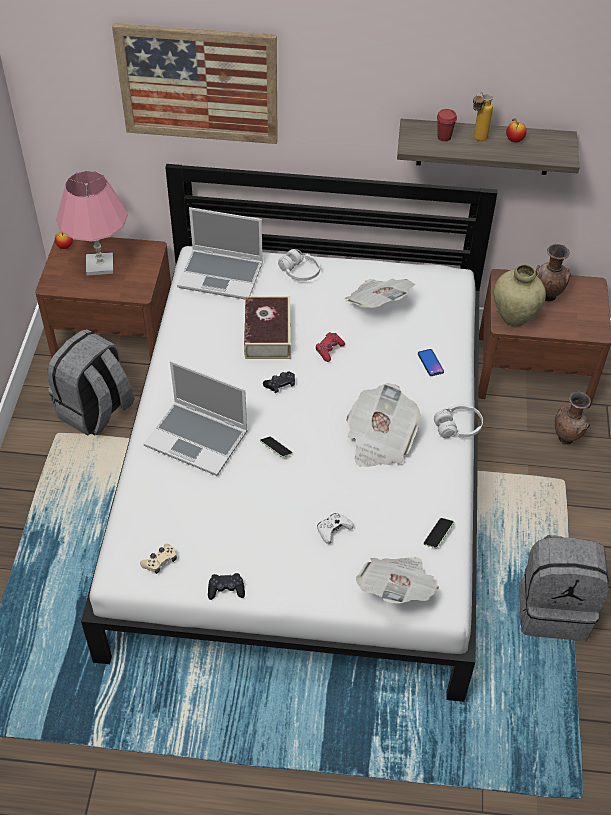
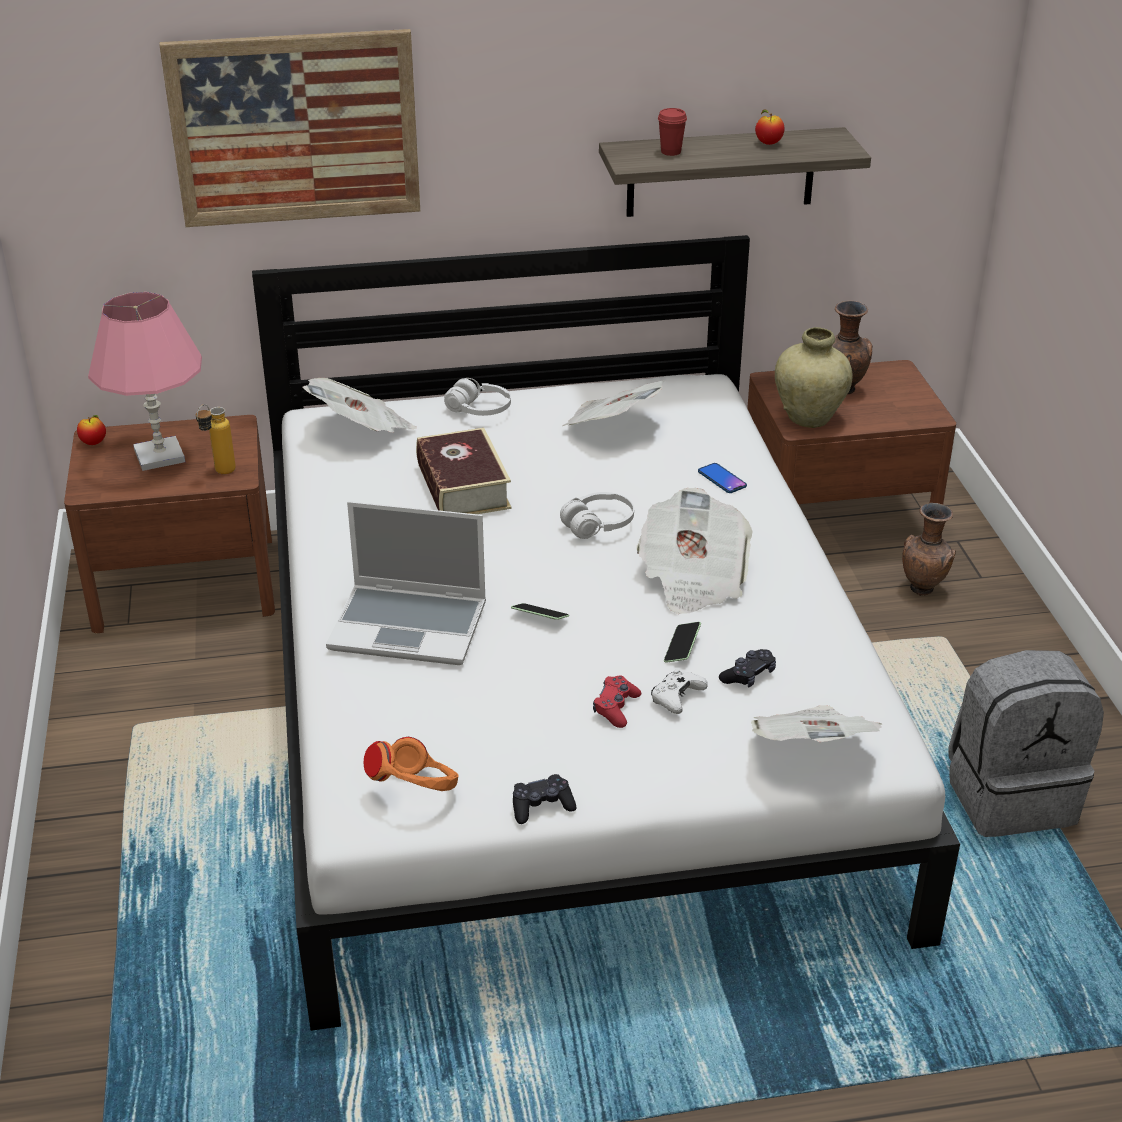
camera: 15 degrees left, 15 degrees down
(96, 411) = (190, 686): grey backpack -> none
(160, 561) = (416, 792): beige game controller -> orange headphones
(222, 275) = (362, 431): laptop -> newspaper
(280, 385) = (511, 540): black game controller -> black game controller (748, 675)
(329, 350) = (566, 488): red game controller -> red game controller (616, 708)
(438, 535) = (838, 673): phone -> phone (682, 648)
(458, 427) = (799, 543): white headphones -> white headphones (598, 525)
(476, 140) = (717, 149): bottle -> bottle (219, 473)

